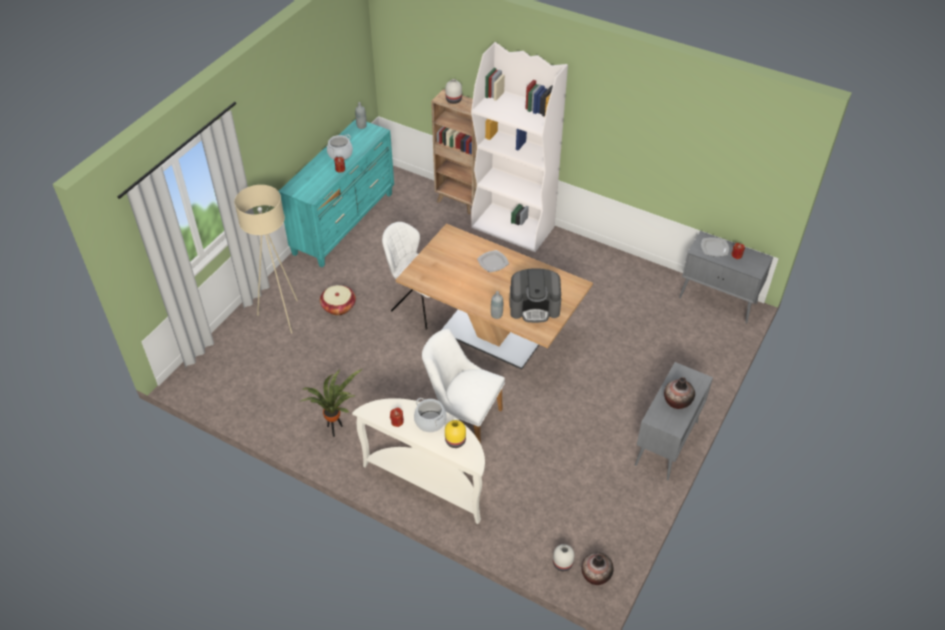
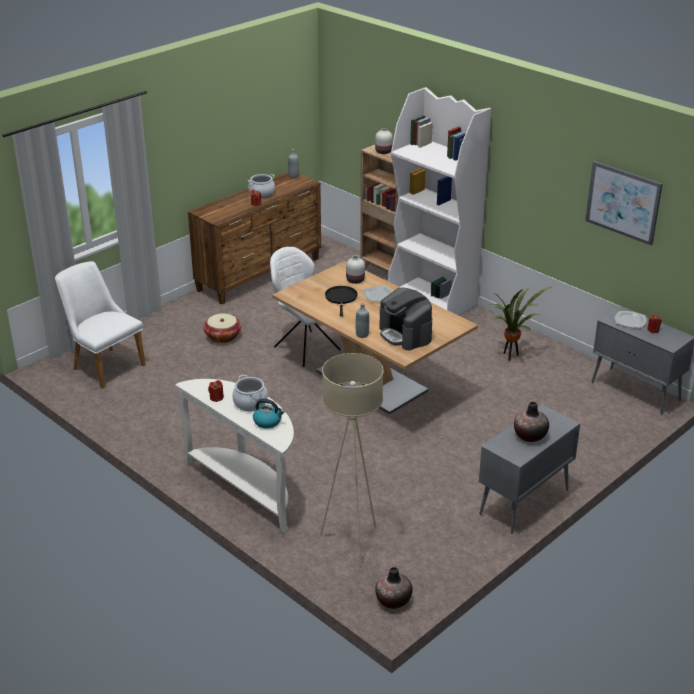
camera: 15 degrees right, 15 degrees down
(282, 316) = (163, 335): beige floor lamp -> beige floor lamp (352, 543)
(335, 429) = (172, 430): potted plant -> potted plant (511, 356)
(344, 223) = (260, 274): turquoise dresser -> brown dresser
(455, 441) = (268, 422): yellow vase -> kettle
(461, 273) = (341, 298): none -> black frying pan
(462, 418) = (308, 443): white chair -> white chair (104, 365)
(534, 307) = (405, 334): coffee machine -> coffee machine turned 45 degrees clockwise
(563, 564) = (360, 584): white vase -> white vase (355, 280)
(705, 149) = (623, 202): none -> picture

